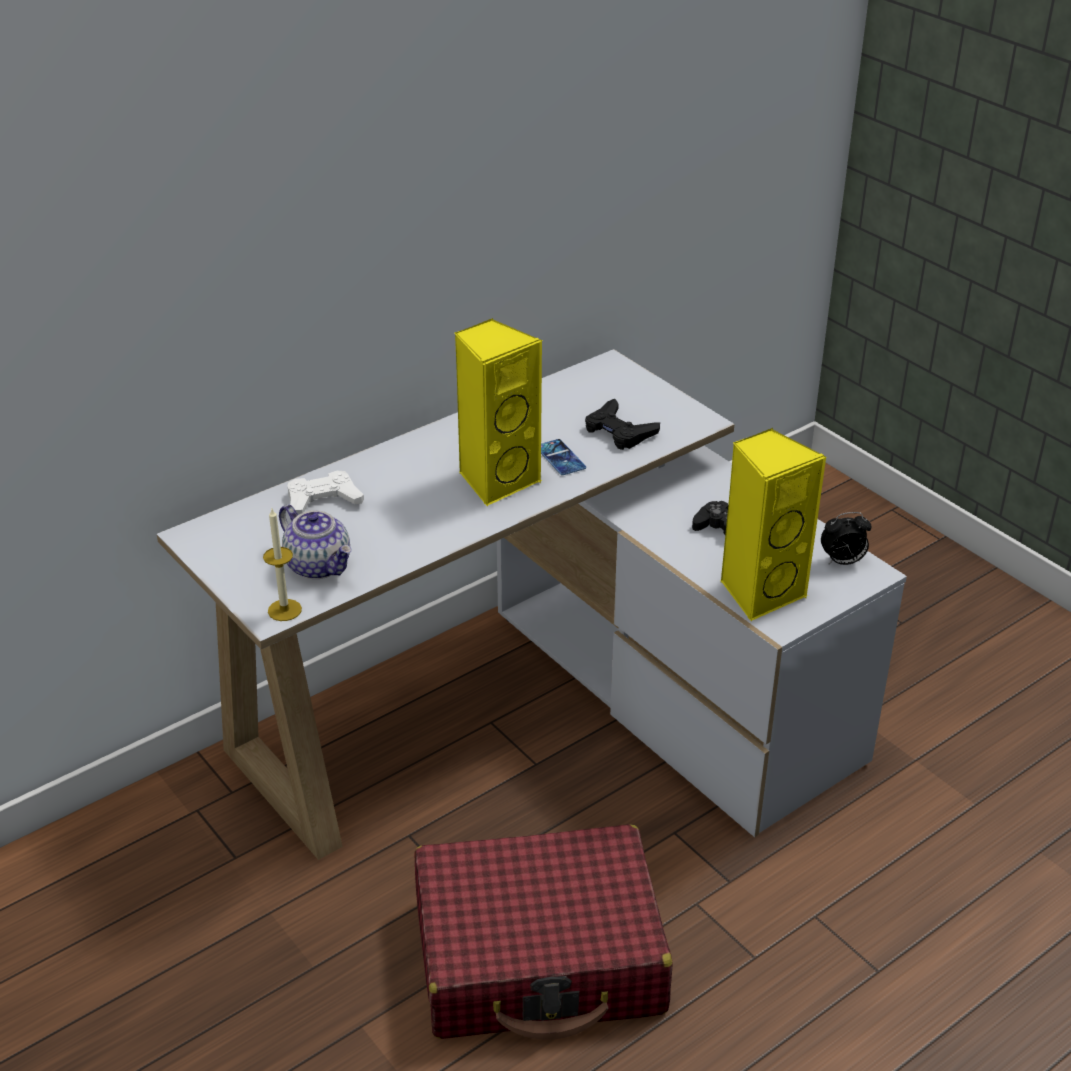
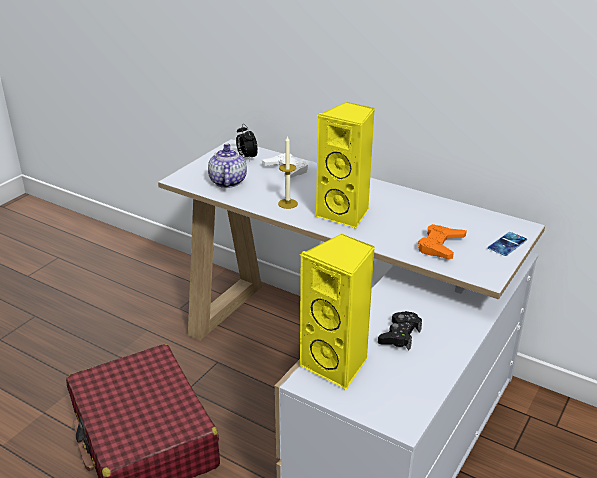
camera: 70 degrees right, 5 degrees down
(284, 610) = (184, 181): candle -> candle (287, 203)
(319, 565) = (227, 181): teapot -> teapot turned 150 degrees clockwise
(560, 458) = (388, 230): phone -> phone (507, 244)
(619, 431) = (440, 246): black game controller -> orange game controller
(842, 562) = (405, 404): alarm clock -> alarm clock (246, 157)

